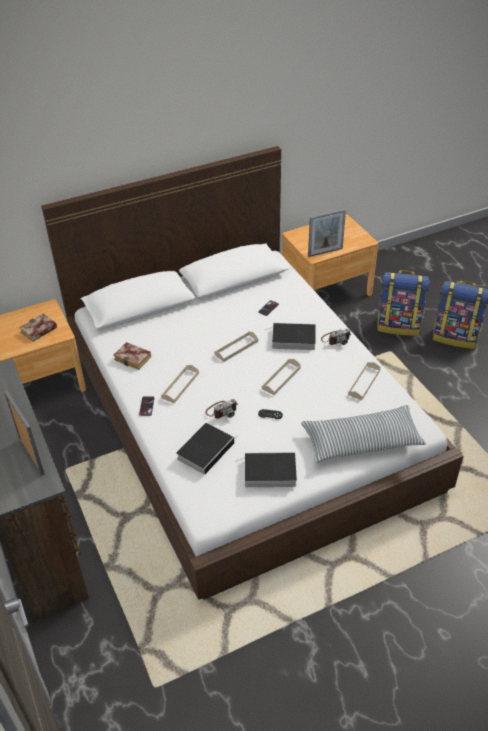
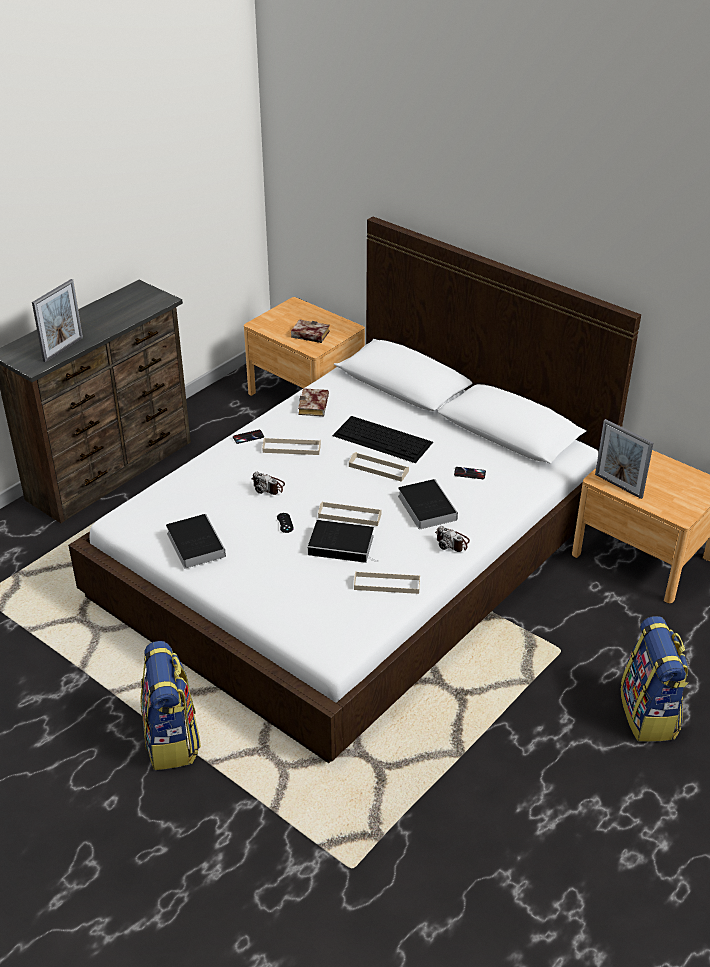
camera: 65 degrees right, 5 degrees down
(202, 335) = (383, 439): none -> keyboard
(206, 449) = (205, 492): book -> book (343, 545)
(362, 441) = (282, 605): pillow -> none
(399, 325) = (624, 647): backpack -> backpack (172, 740)

